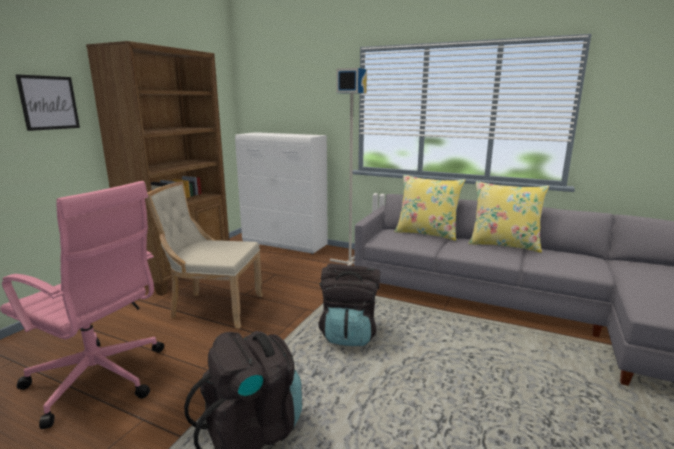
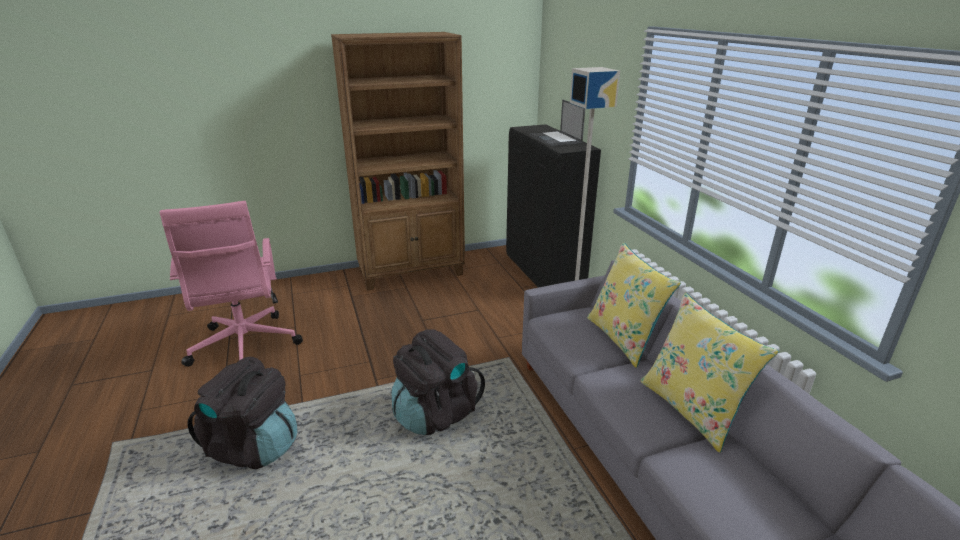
camera: 45 degrees right, 10 degrees up
(49, 103) = (295, 93): picture -> none
(213, 308) = (380, 322): beige chair -> none
(285, 244) = (544, 275): white cabinet -> black cabinet
(287, 134) = (556, 139): none -> laptop

